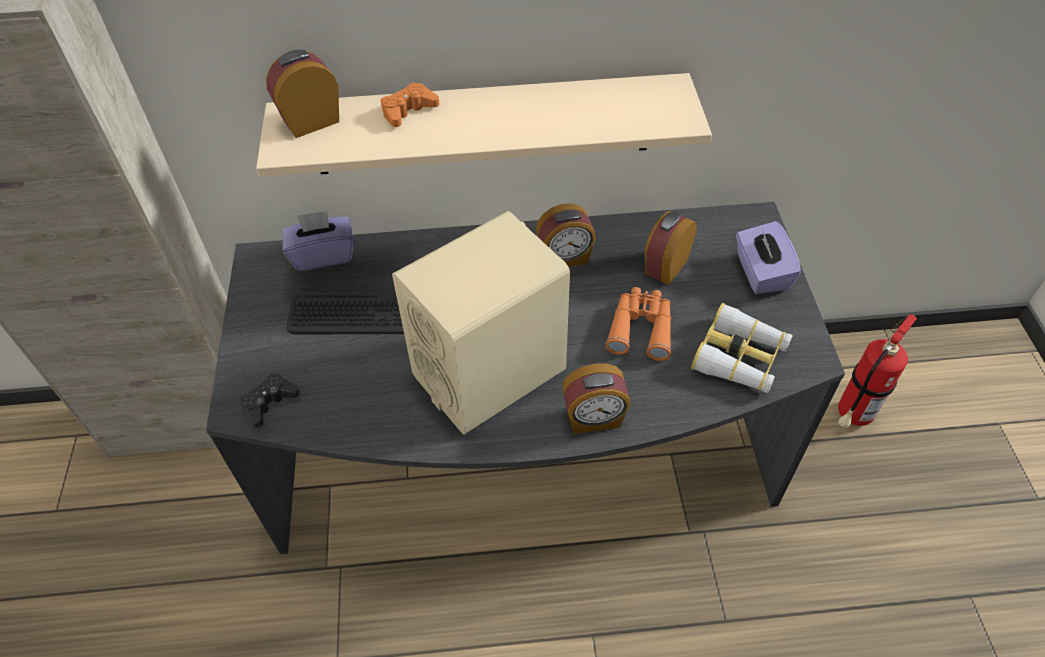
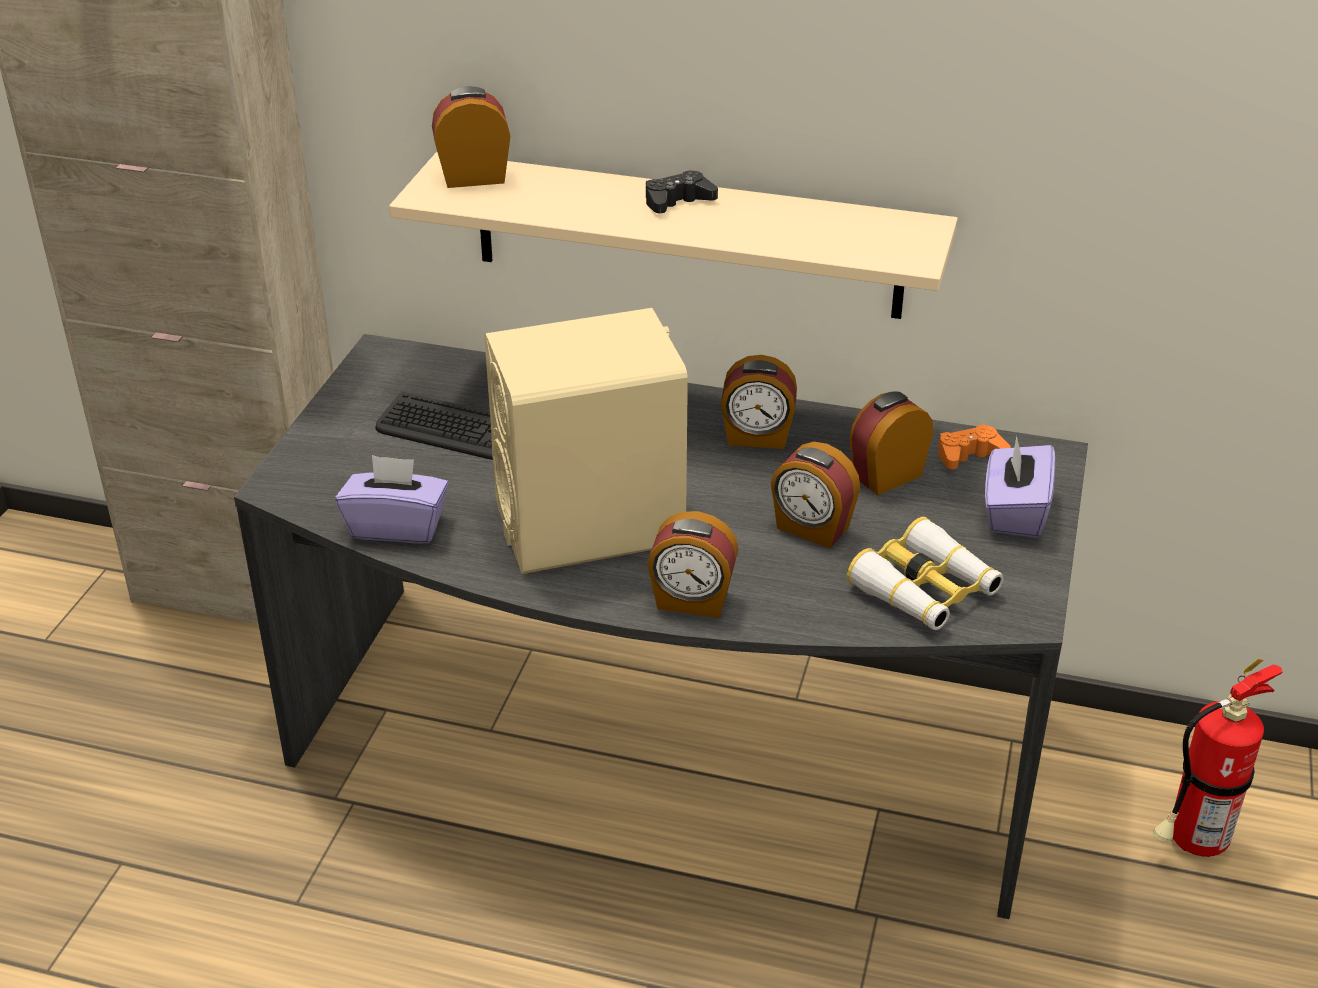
camera: 20 degrees right, 15 degrees down
(269, 403) = (316, 489): black game controller -> black game controller (677, 201)
(323, 255) = (459, 366): purple tissue box -> purple tissue box (397, 526)
(408, 111) = (589, 188): orange game controller -> orange game controller (969, 455)
(641, 328) = (811, 529): orange binoculars -> alarm clock

